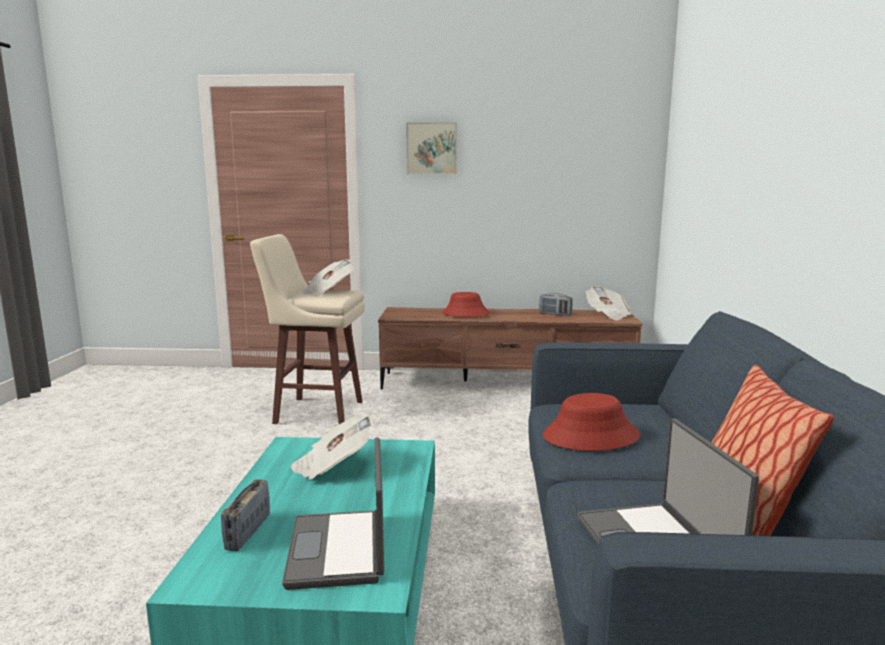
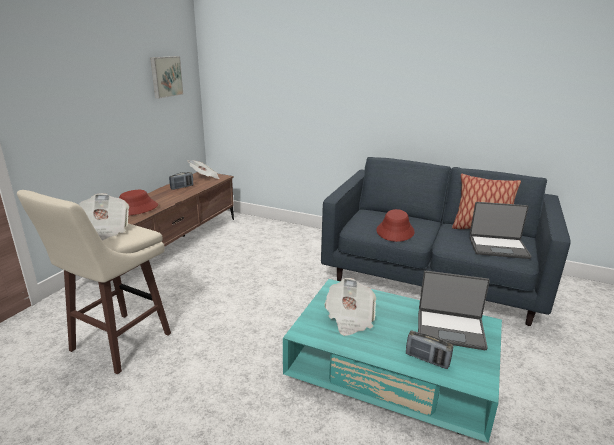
camera: 70 degrees left, 10 degrees up
(432, 148) = (58, 66): picture -> picture (165, 76)

